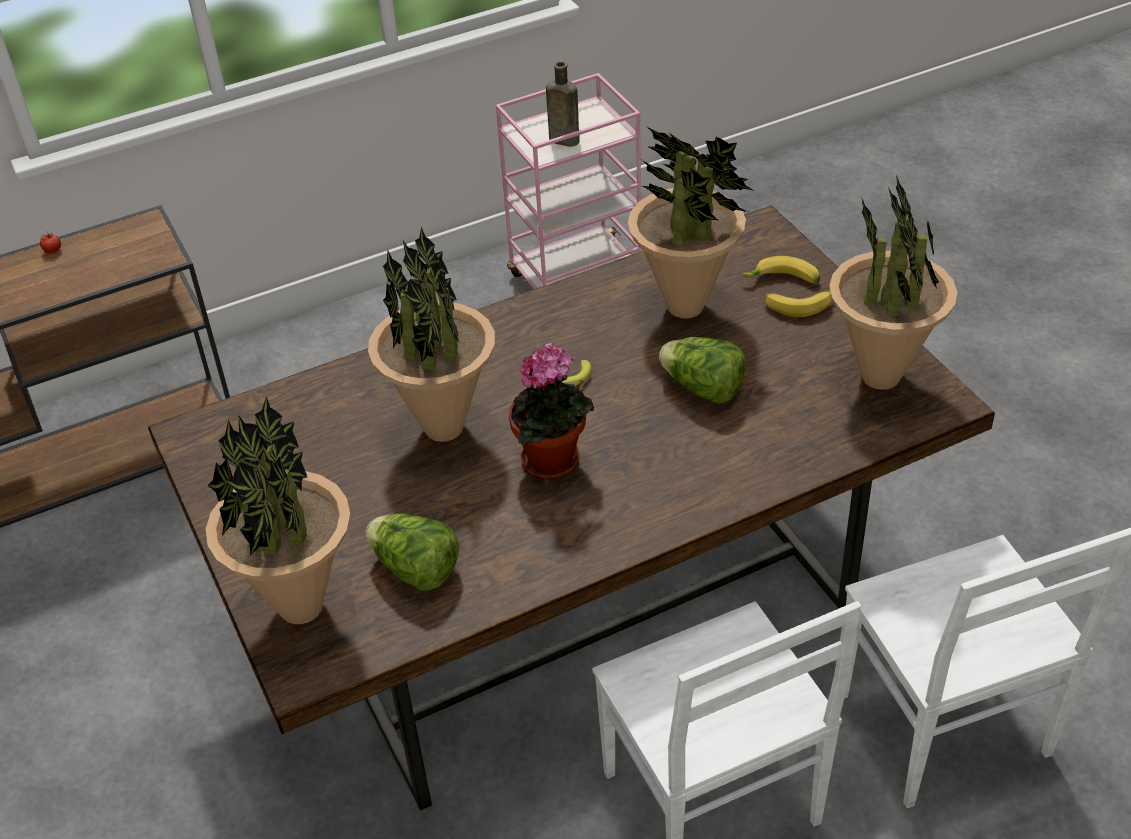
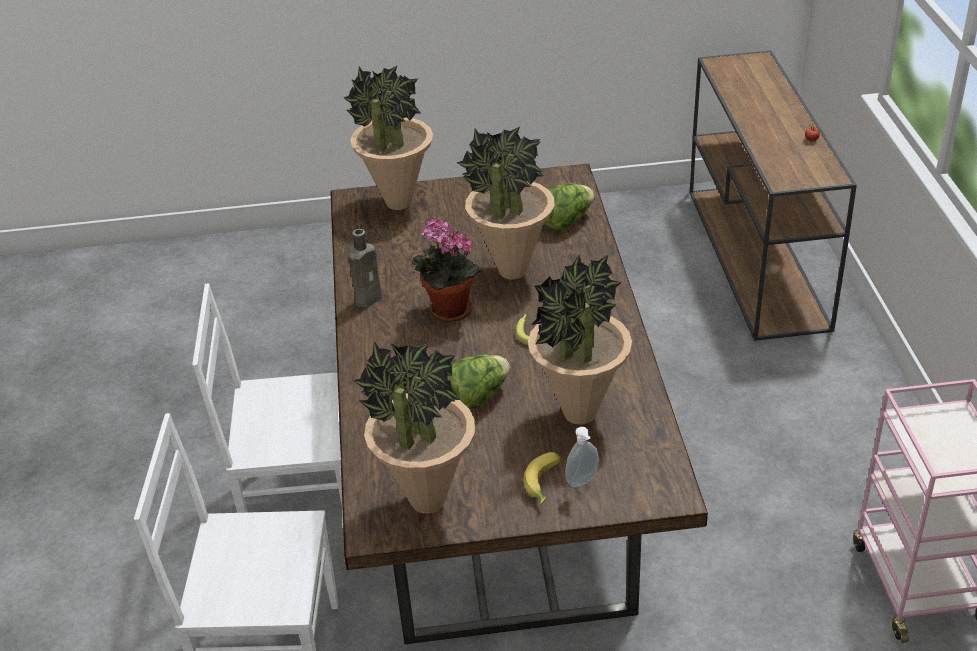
camera: 110 degrees right, 5 degrees down
(415, 570) = (396, 243): lettuce -> lettuce (565, 221)
(562, 140) = (931, 437): brown bottle -> brown bottle (370, 298)
(782, 281) = (583, 482): banana -> soap dispenser

